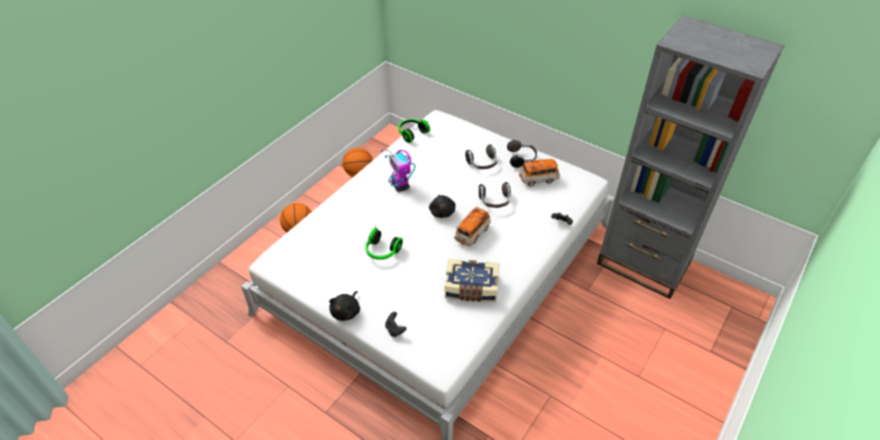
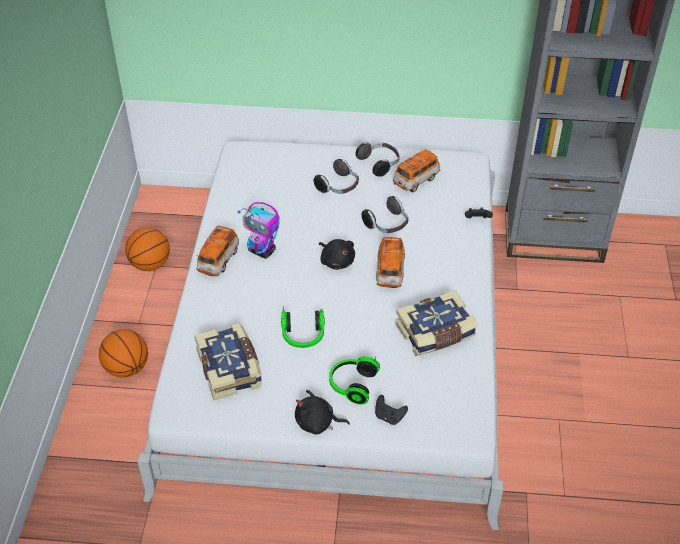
camera: 30 degrees left, 0 degrees up
(322, 252) = (230, 369): none -> book
(346, 311) = (317, 423): black plush toy -> black plush toy turned 105 degrees clockwise
(369, 181) = (218, 260): none -> toy car
(411, 133) = (223, 182): headphones -> headphones (352, 385)

